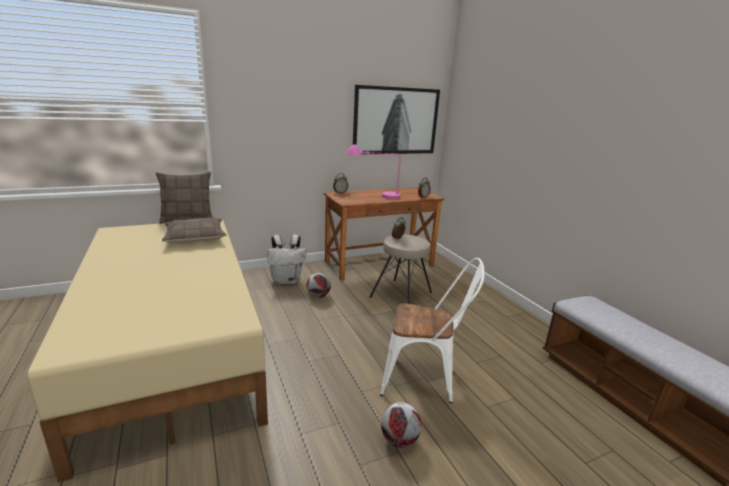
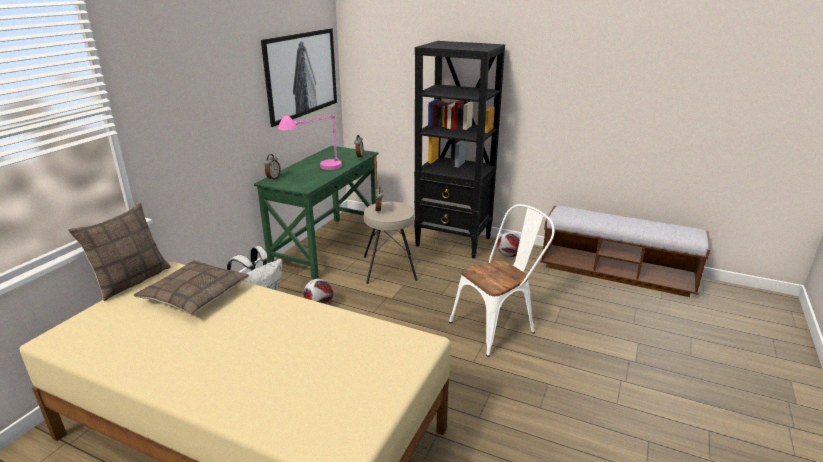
camera: 40 degrees left, 5 degrees up
(379, 264) = (326, 246): brown desk -> green desk
(398, 440) = (538, 376): football -> football (508, 255)
(482, 299) = (454, 242): none -> black bookcase

